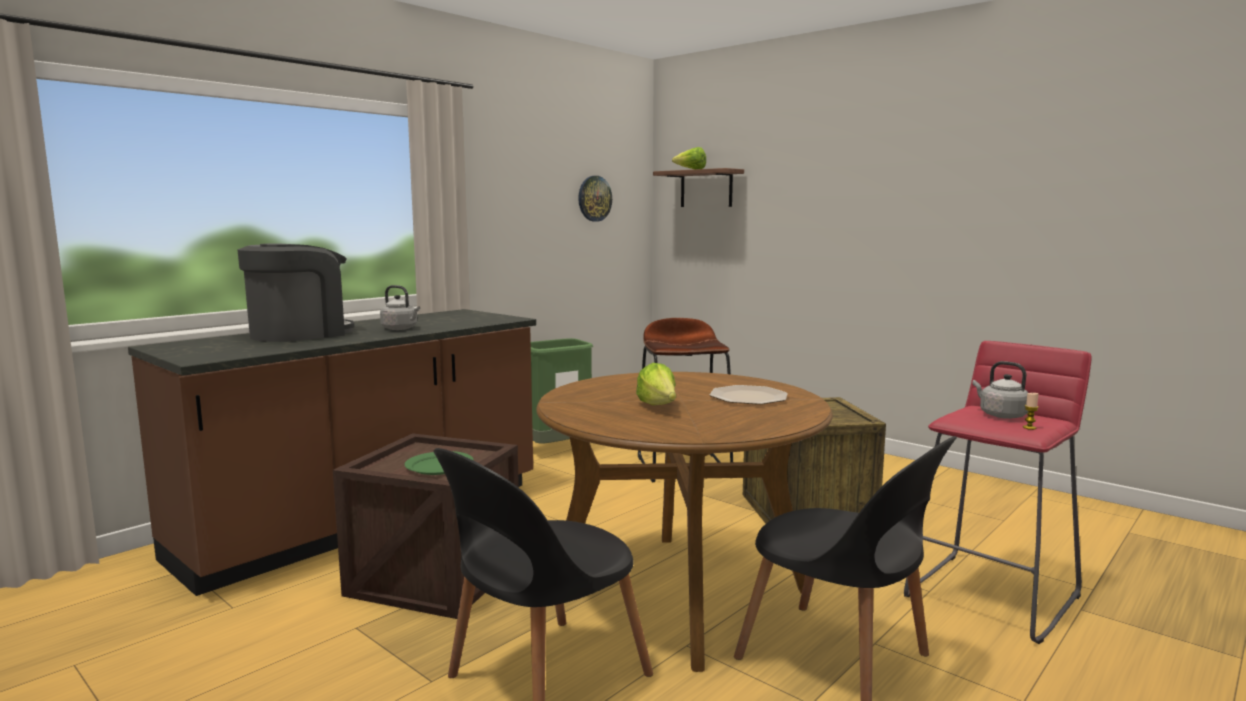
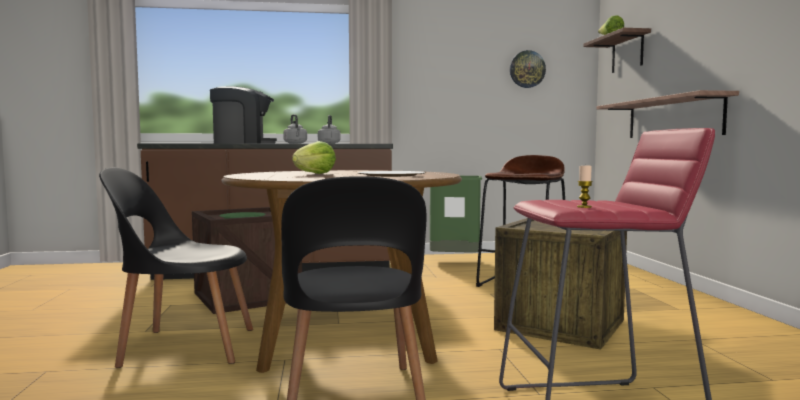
camera: 40 degrees right, 5 degrees down
(779, 269) = (672, 118): none -> shelf
(1000, 415) = (600, 202): grey kettle -> grey kettle (329, 143)

